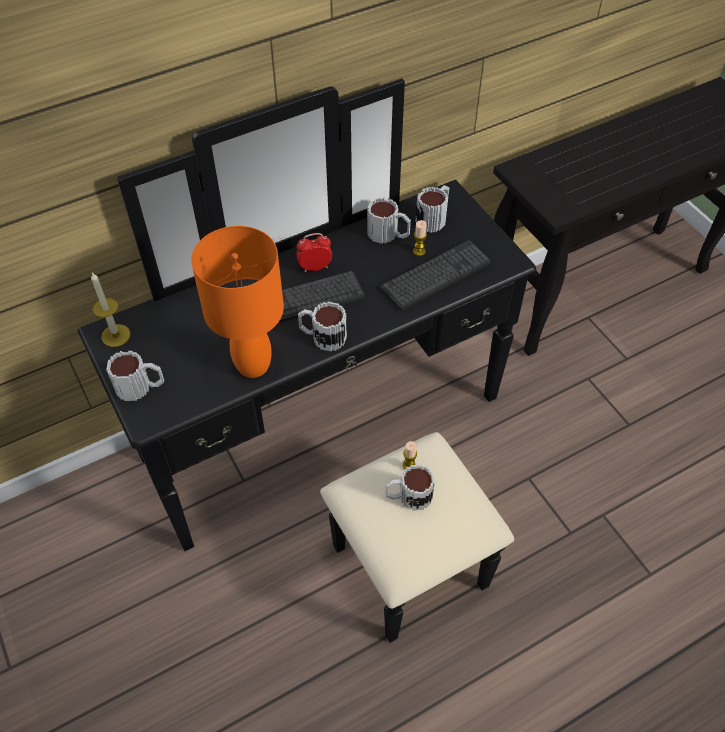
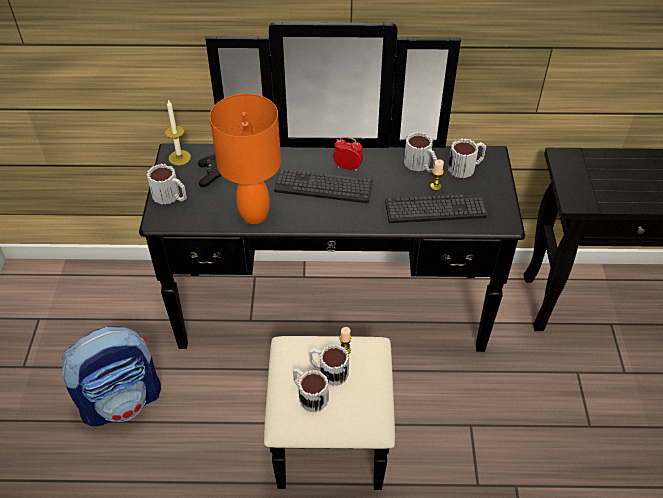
camera: 30 degrees right, 5 degrees down
(159, 642) = (122, 400): none -> backpack
(170, 340) = (211, 175): none -> black game controller
(322, 336) = (317, 216): mug -> mug (309, 395)

